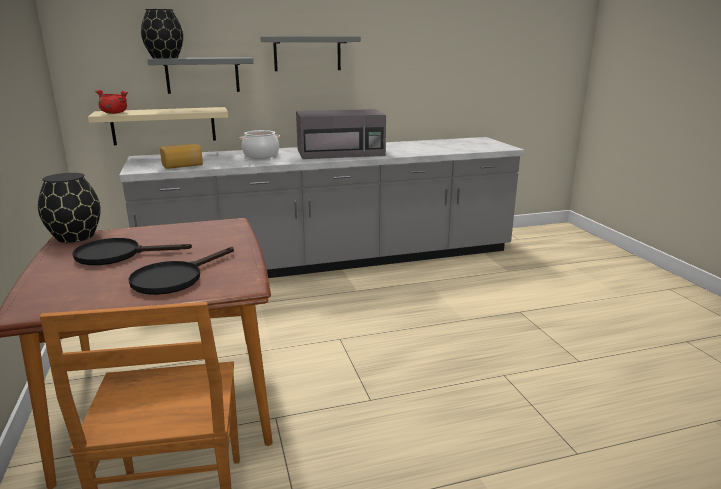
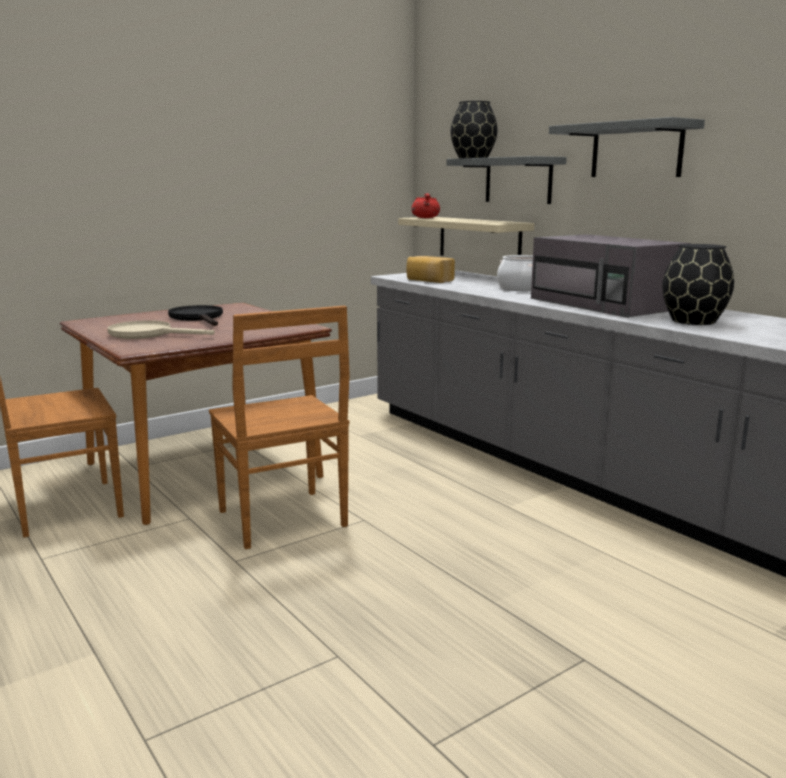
camera: 70 degrees right, 5 degrees down
(75, 237) = (236, 306): black vase -> black vase (693, 321)
(174, 278) = (149, 334): black frying pan -> beige frying pan
(316, 371) = (283, 520): none -> brown chair

